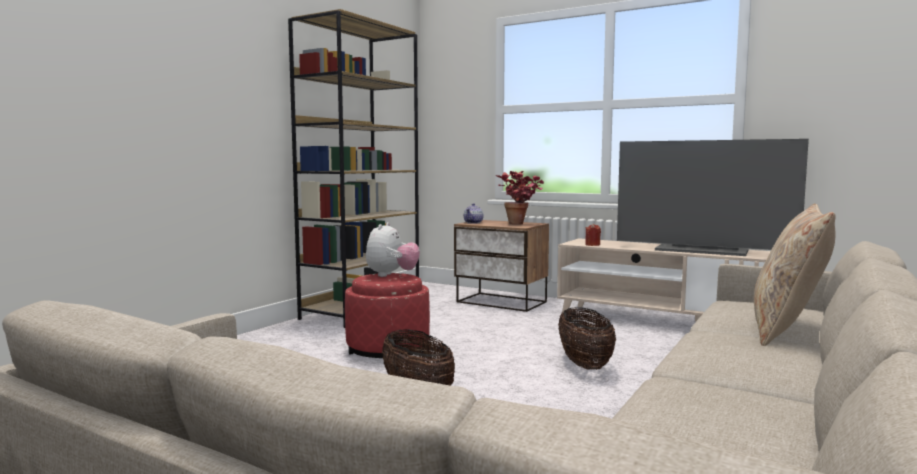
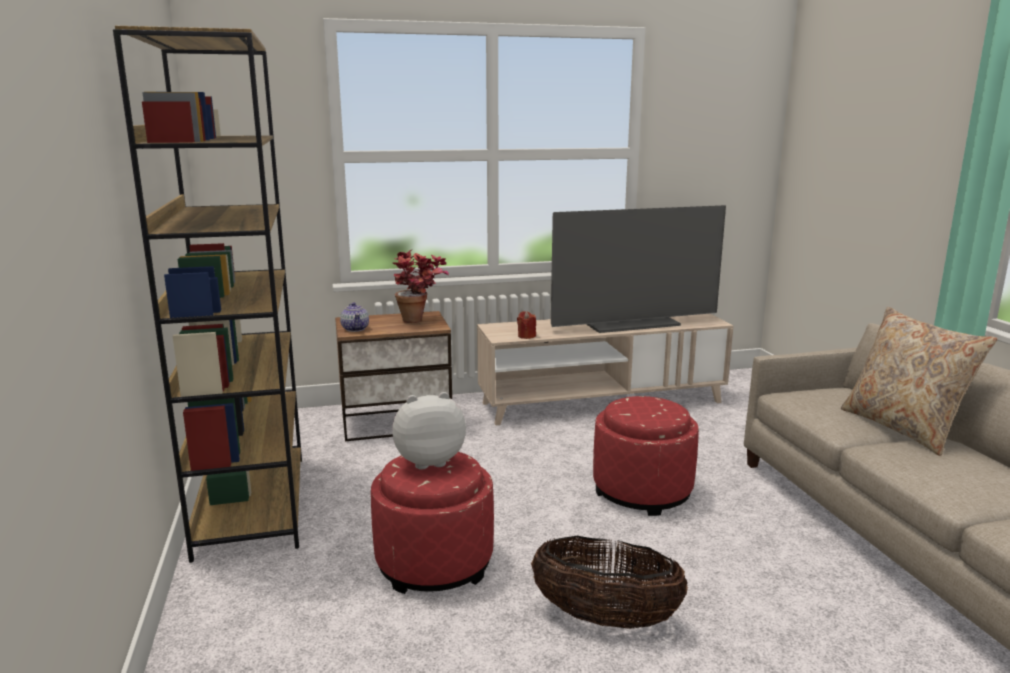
camera: 45 degrees left, 10 degrees up
(391, 275) = (428, 461): plush toy -> plush toy turned 75 degrees counterclockwise
(585, 364) = (642, 491): basket -> red ottoman

